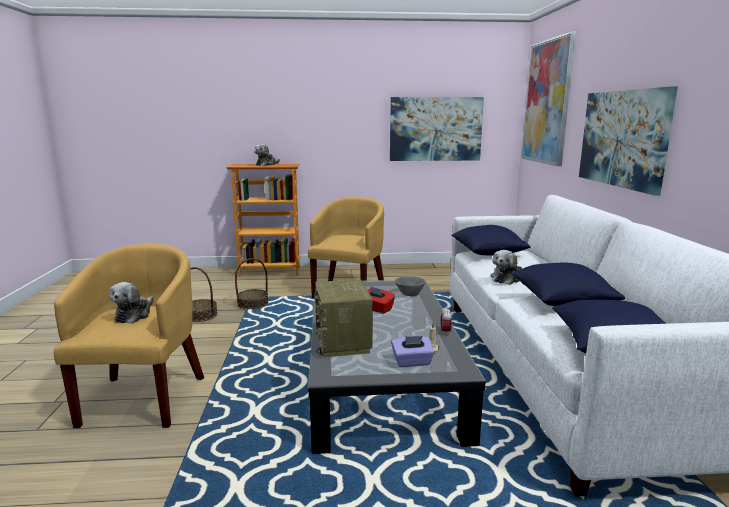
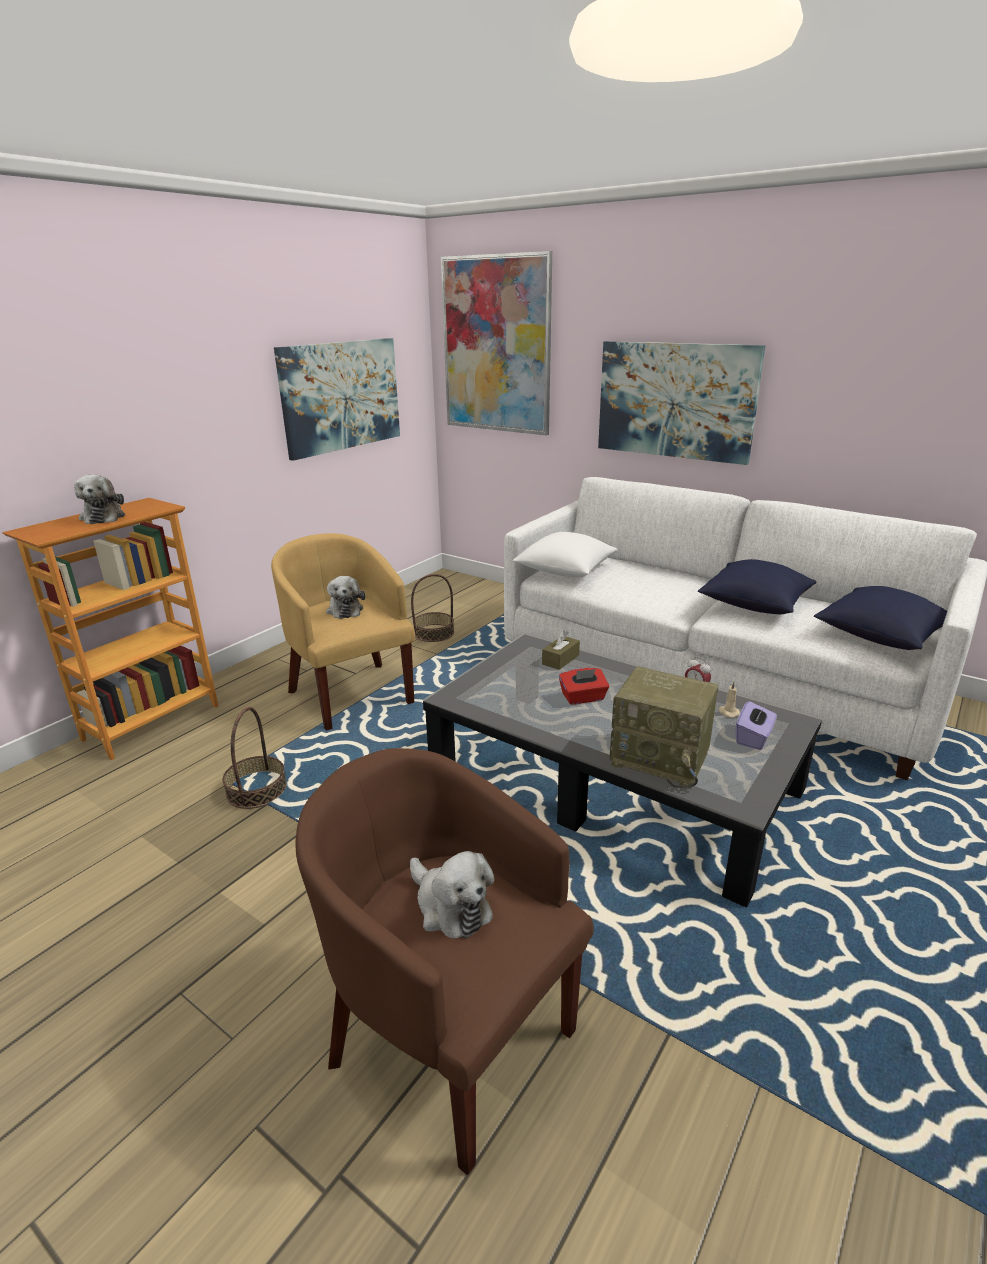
camera: 50 degrees left, 10 degrees up
(144, 397) = (448, 1034): yellow armchair -> brown armchair
(200, 315) = (211, 861): basket -> basket (434, 633)
(410, 293) = (560, 659): grey bowl -> brown tissue box
(488, 253) = (565, 571): blue pillow -> white pillow
(505, 278) = (652, 598): plush toy -> plush toy (345, 609)

